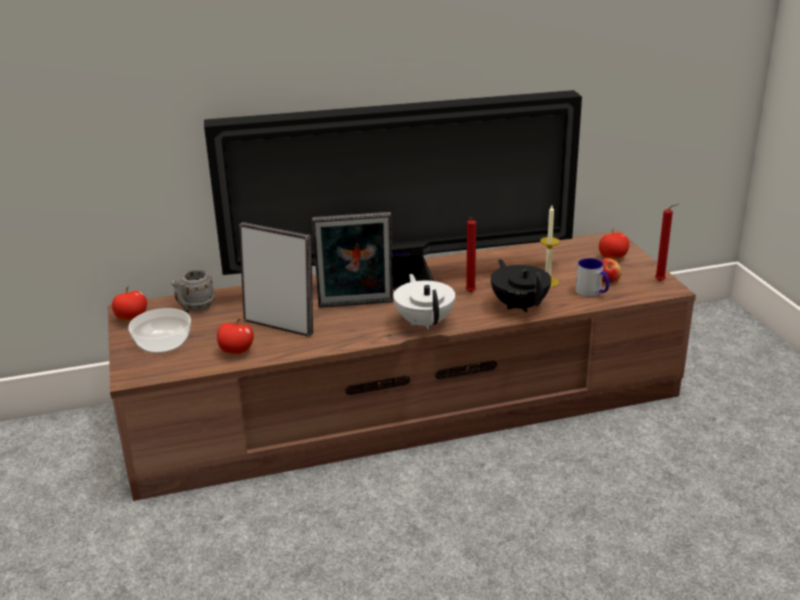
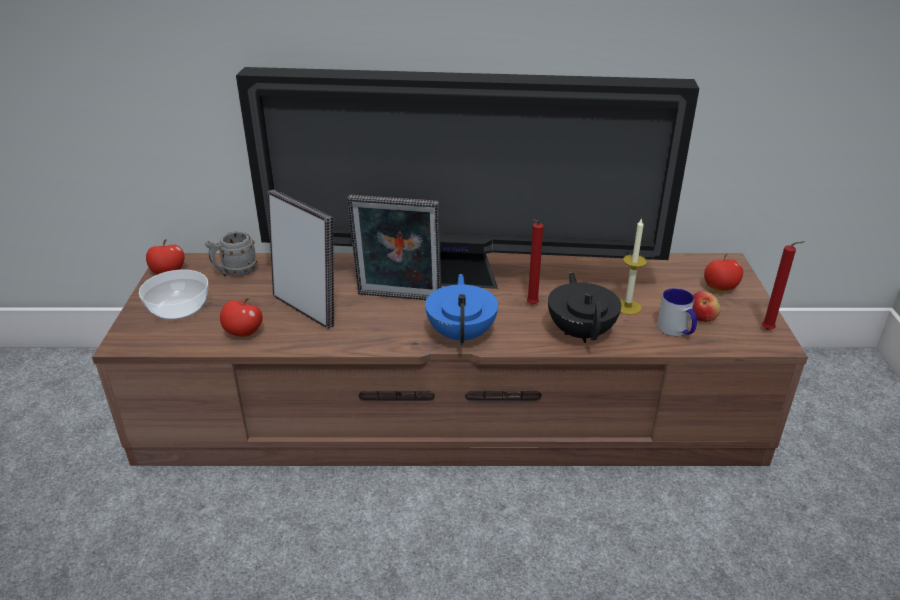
camera: 15 degrees right, 5 degrees up
(425, 322) = (462, 334): white teapot -> blue teapot

